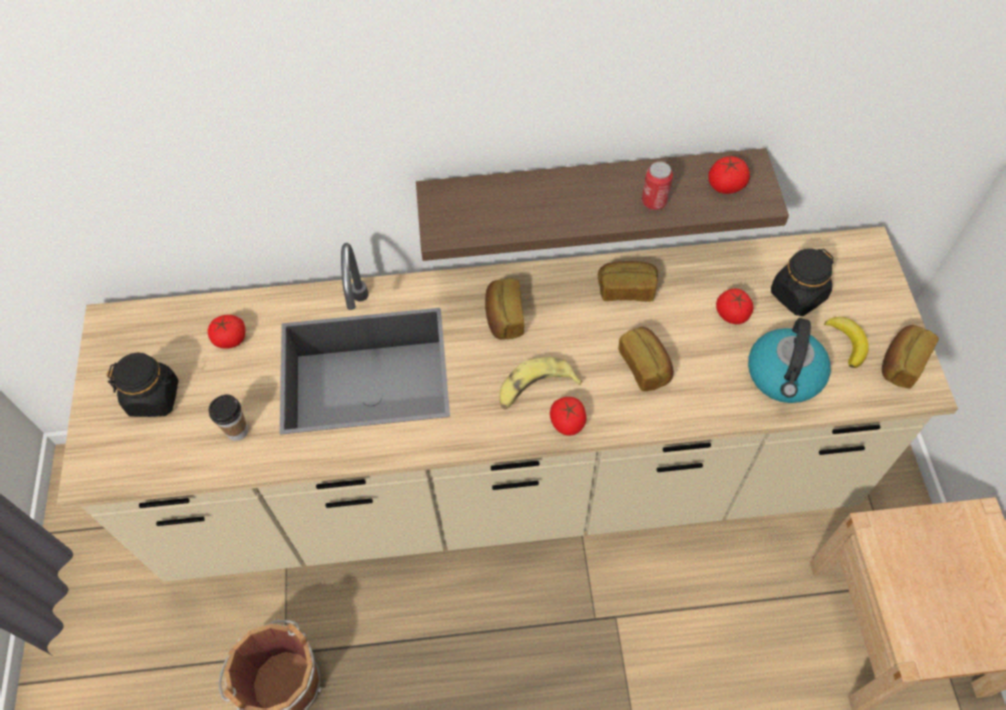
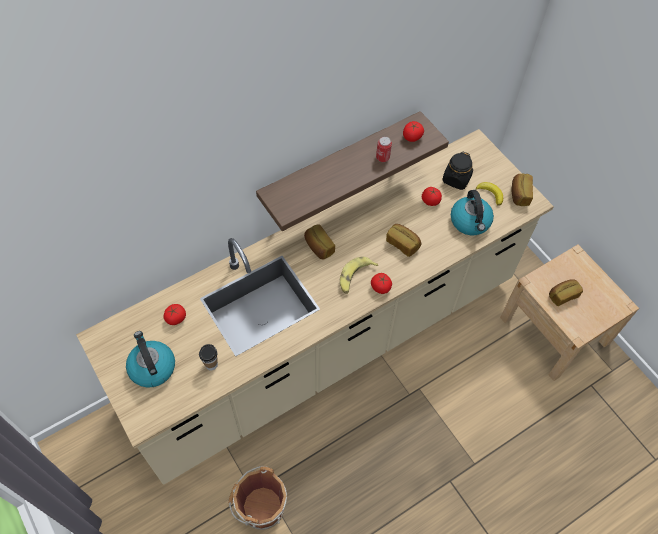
camera: 30 degrees left, 0 degrees up
(154, 397) = (152, 367): black jar -> kettle
(626, 289) = (372, 208): bread -> bread (562, 295)

